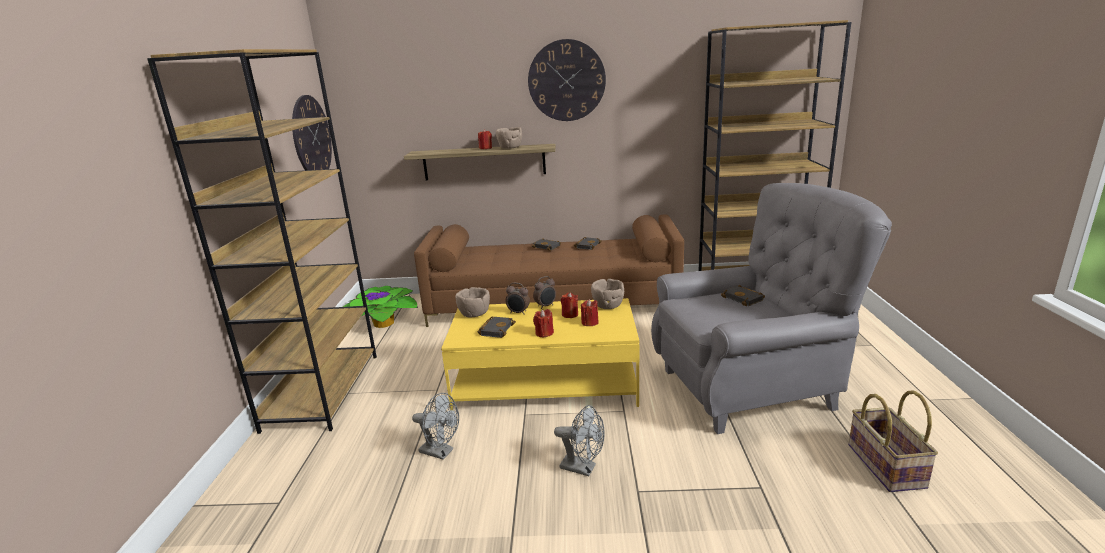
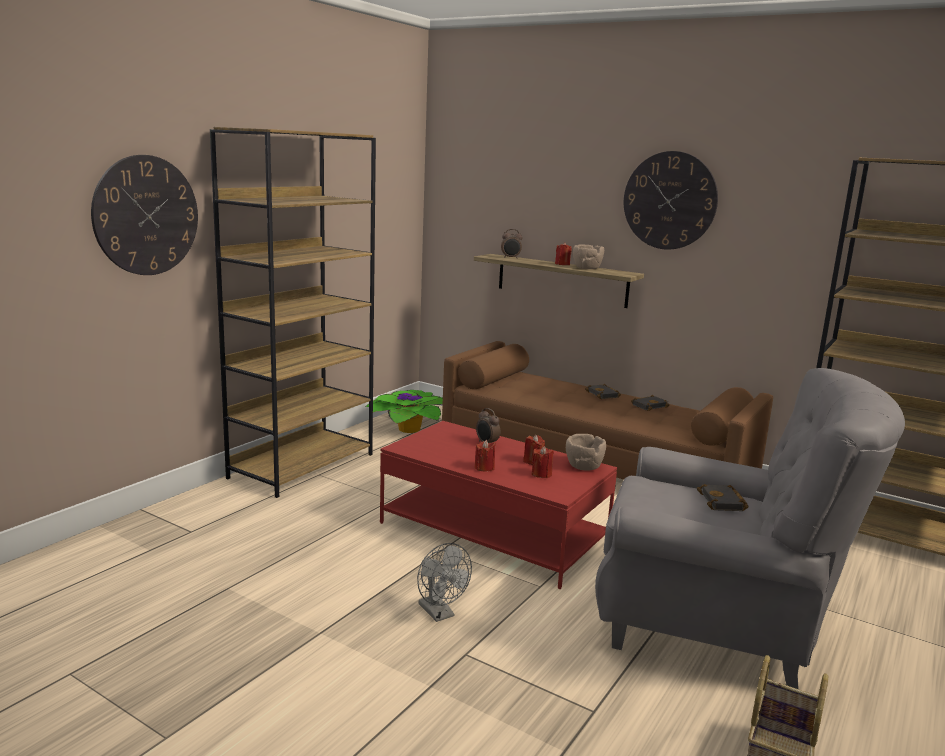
camera: 30 degrees right, 5 degrees down
(311, 137) = (391, 221): wall clock -> wall clock (146, 215)
(441, 452) = (338, 548): grey fan -> none
(475, 314) = (447, 431): brown bowl -> none
(496, 329) = (446, 450): black book -> none
(546, 306) = (521, 446): alarm clock -> alarm clock (510, 258)
(546, 383) = (493, 533): yellow coffee table -> red coffee table

